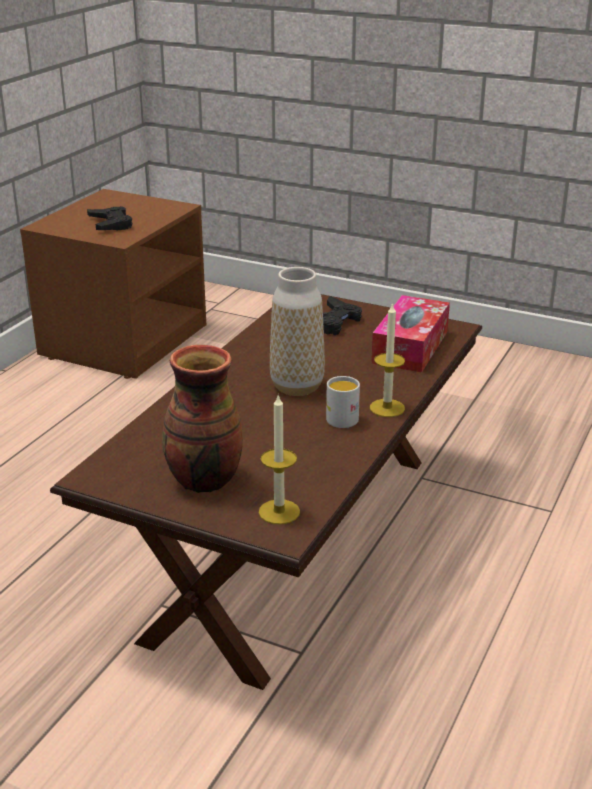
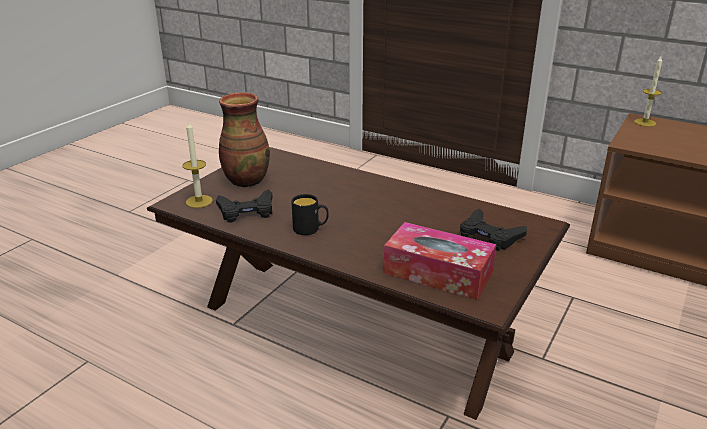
camera: 95 degrees right, 0 degrees up
(111, 224) = (663, 139): black game controller -> black game controller (246, 211)
(297, 387) = (363, 214): vase -> none
(341, 417) = (310, 229): white mug -> black mug
(387, 408) = (320, 249): candle -> candle (645, 122)

